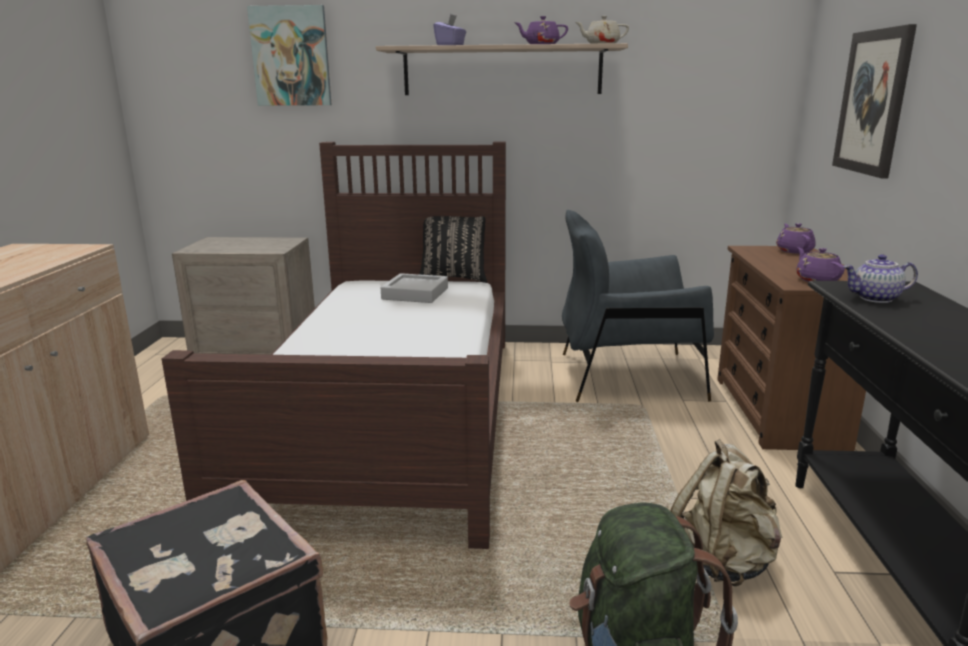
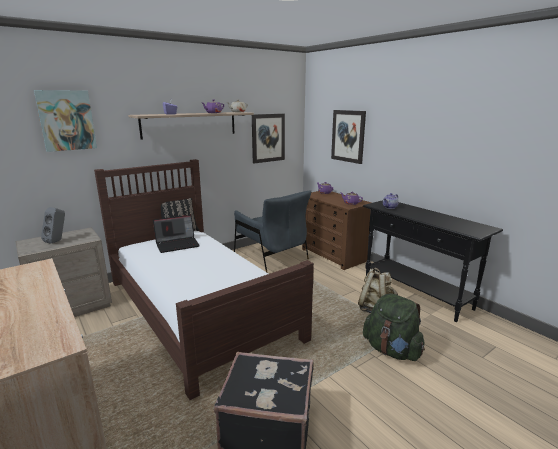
camera: 40 degrees left, 0 degrees up
(240, 245) = (57, 241): none -> grey speaker
(415, 294) = (178, 244): grey tray -> laptop
(628, 376) = (271, 257): grey armchair -> grey armchair turned 90 degrees counterclockwise
(690, 109) = (268, 138): none -> picture

